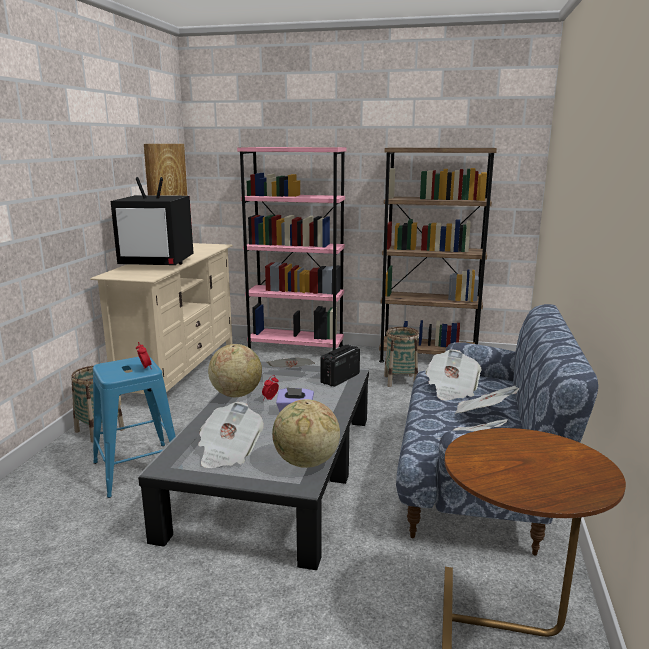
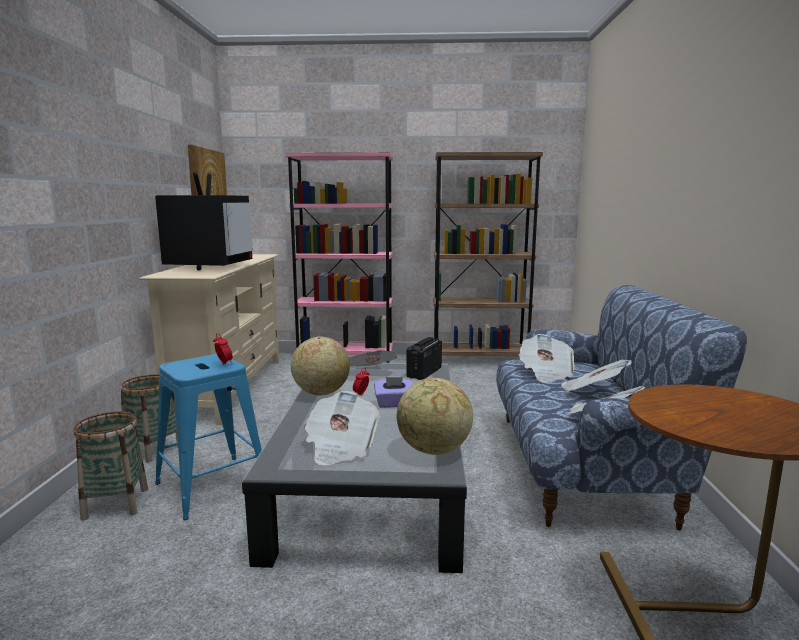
camera: 10 degrees left, 5 degrees down
(158, 263) = (210, 266): television -> television turned 75 degrees counterclockwise
(400, 381) = (462, 381): basket -> basket (116, 503)

